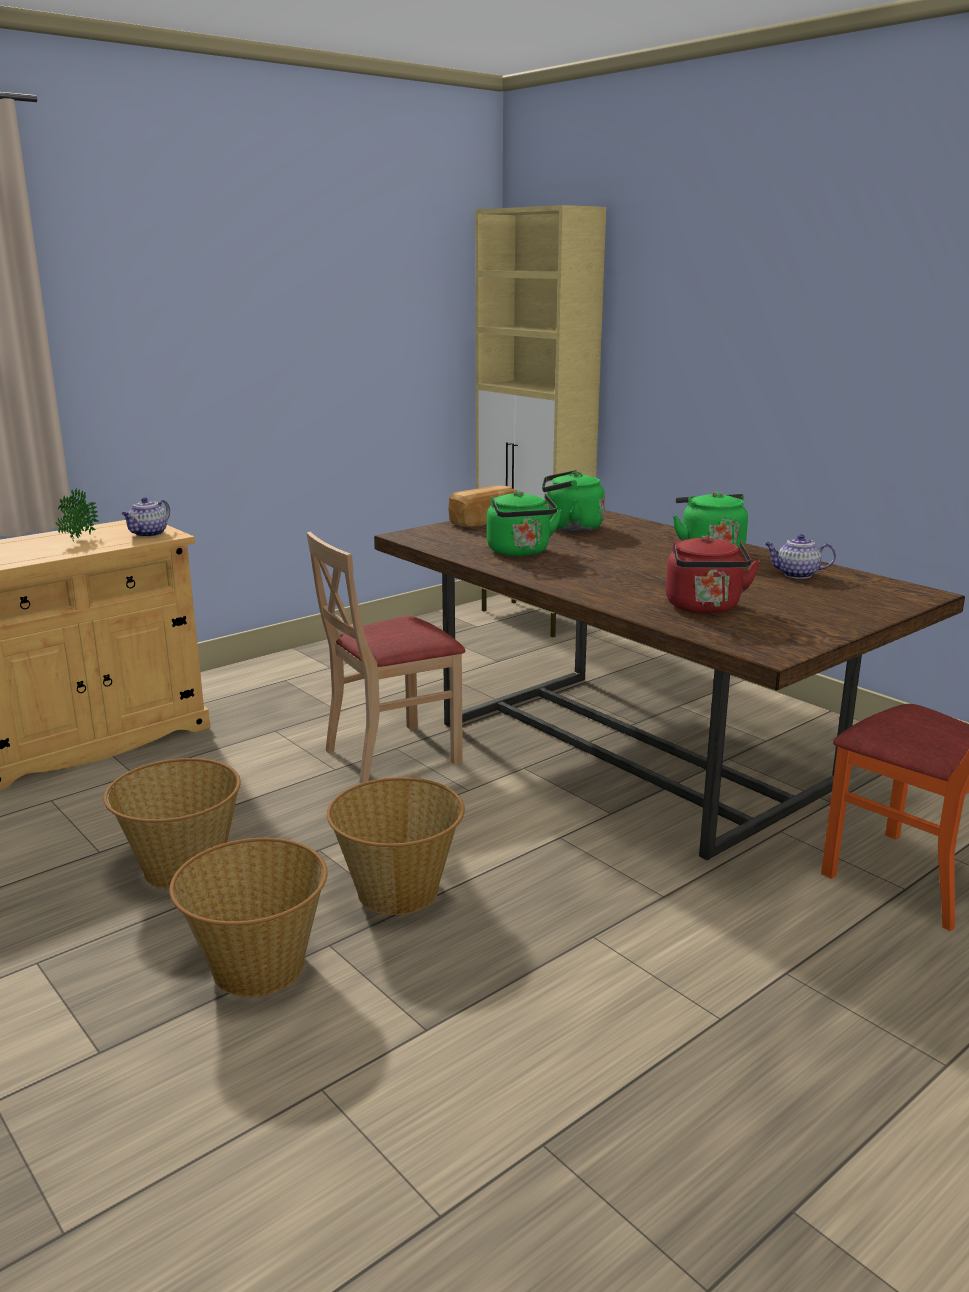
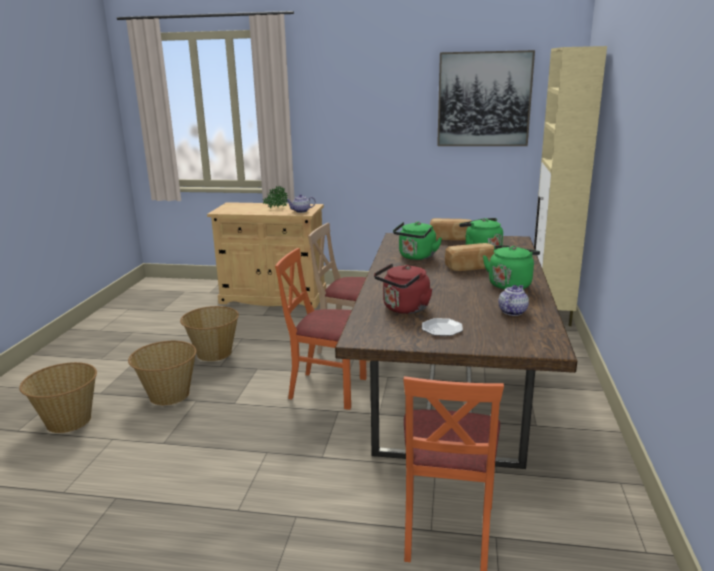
camera: 50 degrees right, 0 degrees up
(380, 293) = (484, 99): none -> picture
(398, 892) = (247, 397): basket -> basket (68, 421)
(486, 820) = (328, 389): none -> orange chair
(618, 546) = (471, 268): none -> bread
(796, 574) = (512, 311): teapot -> teapot turned 60 degrees clockwise
(801, 612) = (442, 329): none -> plate

